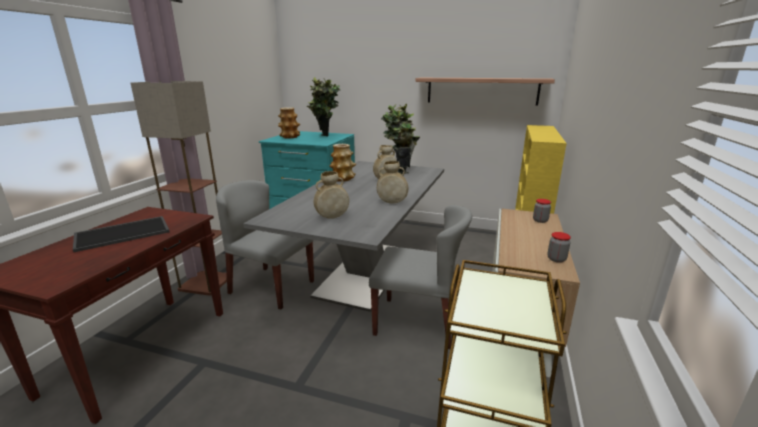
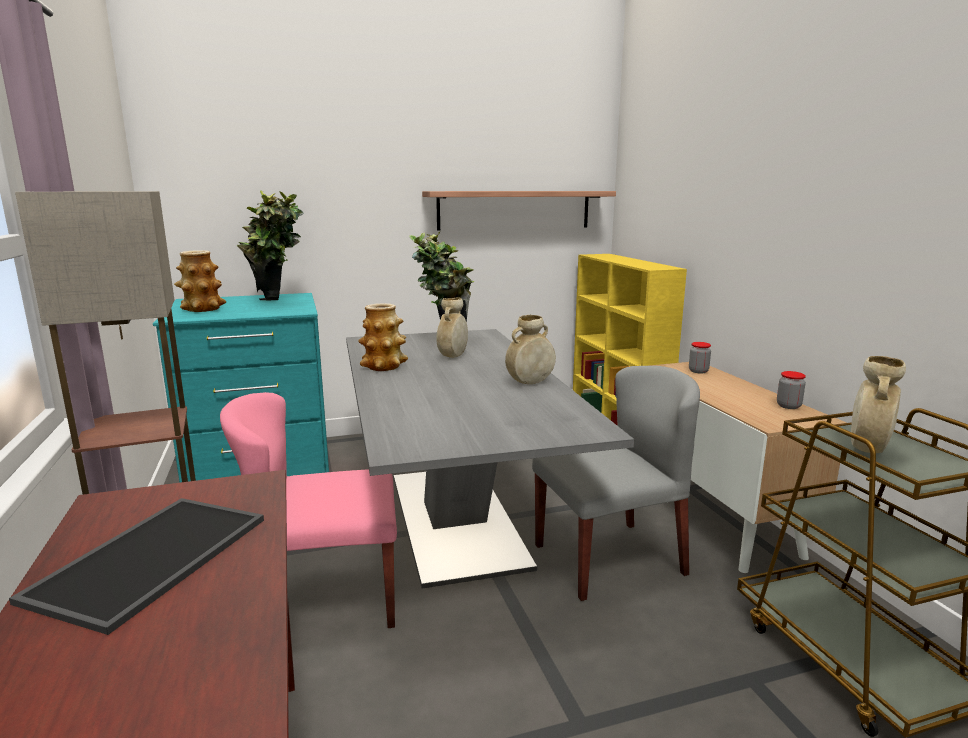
camera: 35 degrees left, 5 degrees down
(271, 287) = (325, 599): grey chair -> pink chair
(332, 217) = (494, 420): beige vase -> beige vase (867, 450)

